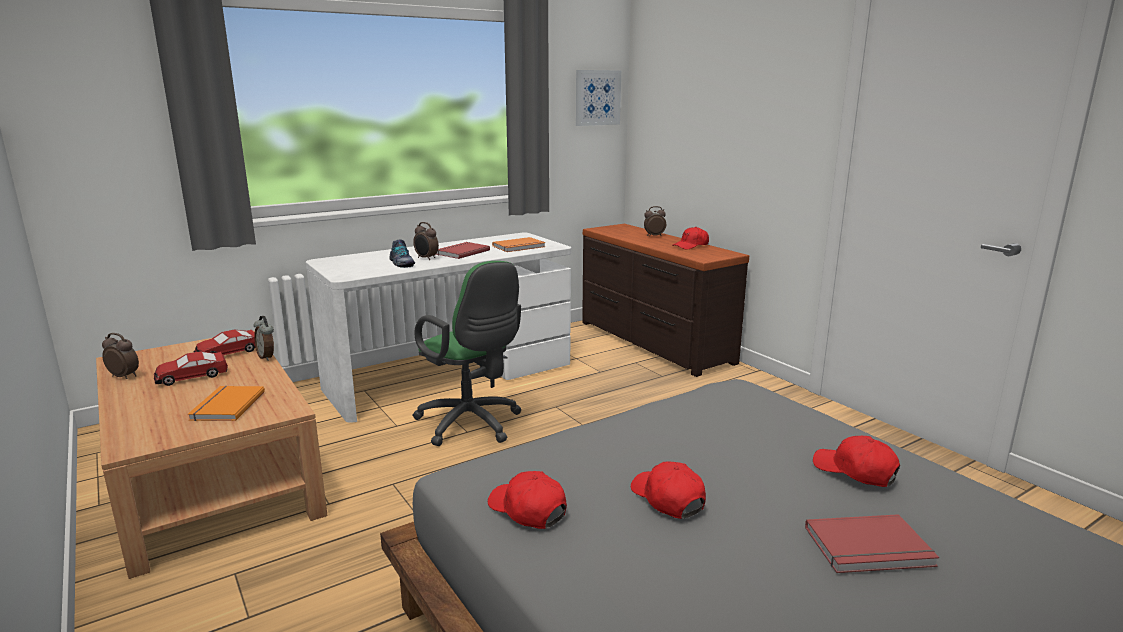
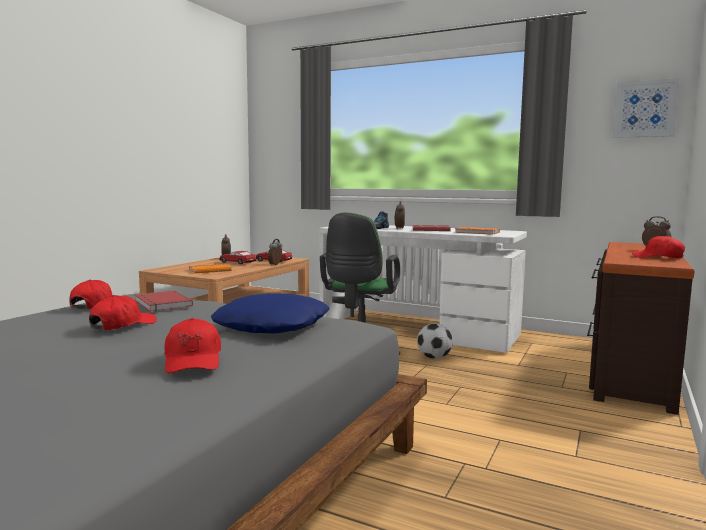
camera: 60 degrees right, 10 degrees down
(541, 397) = (434, 358): none -> football
(730, 420) = (271, 326): none -> blue pillow
(855, 471) = (193, 360): red cap -> red cap turned 150 degrees clockwise
(870, 549) = (50, 371): red book -> red book (161, 303)

